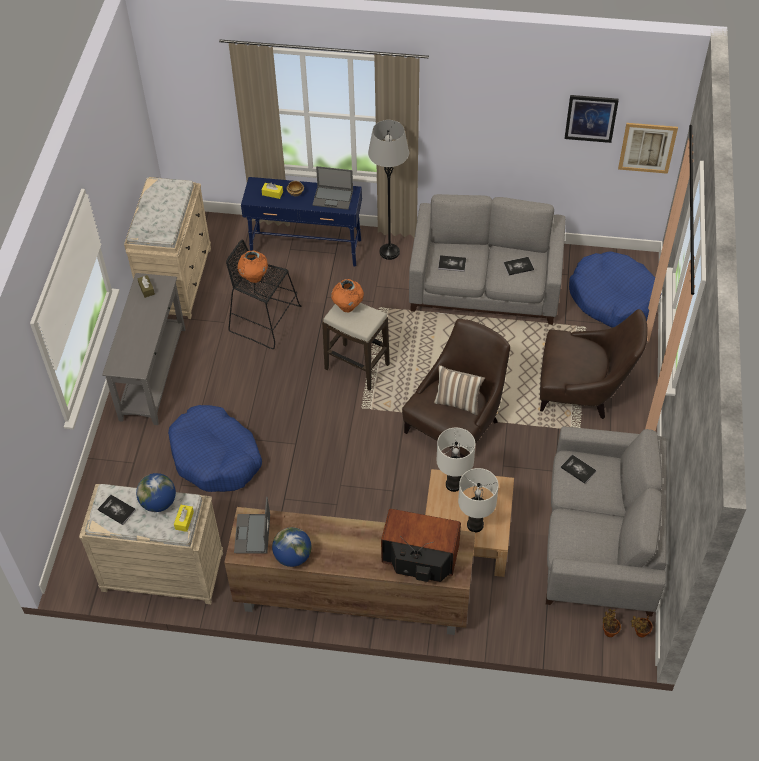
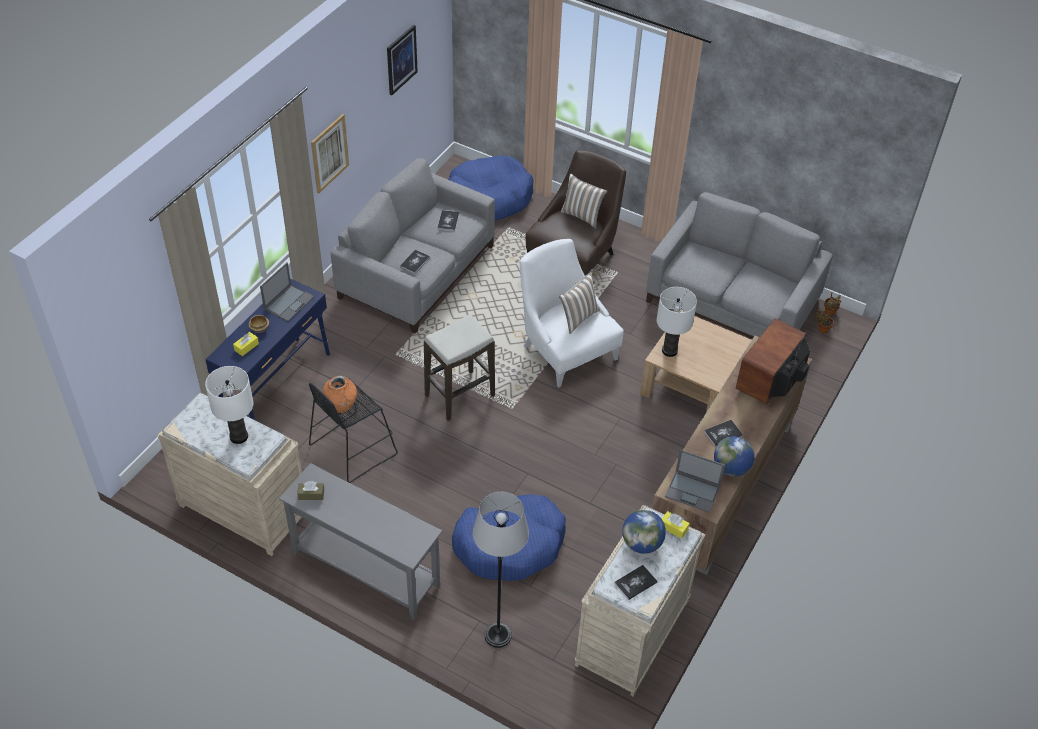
camera: 70 degrees left, 5 degrees down
(347, 306) = (444, 337): orange vase -> none
(389, 252) = (329, 323): grey floor lamp -> grey floor lamp (498, 635)
(456, 421) = (564, 346): brown armchair -> white armchair
(475, 525) = (718, 351): white table lamp -> white table lamp (238, 436)
(578, 469) = (693, 266): book -> book (723, 433)
(599, 362) = (582, 216): none -> pillow
(647, 147) = (435, 57): picture -> picture (329, 153)

